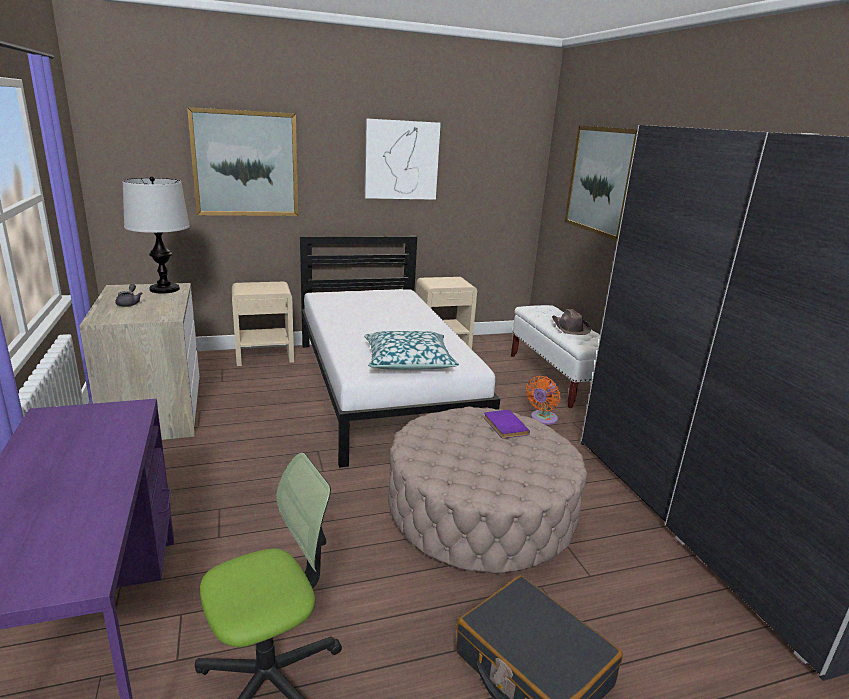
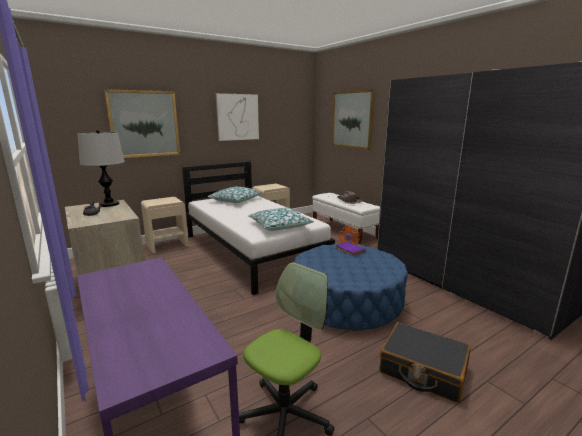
camera: 15 degrees left, 5 degrees down
(376, 300) = (235, 200): none -> pillow
(480, 511) = (346, 301): beige ottoman -> blue ottoman

